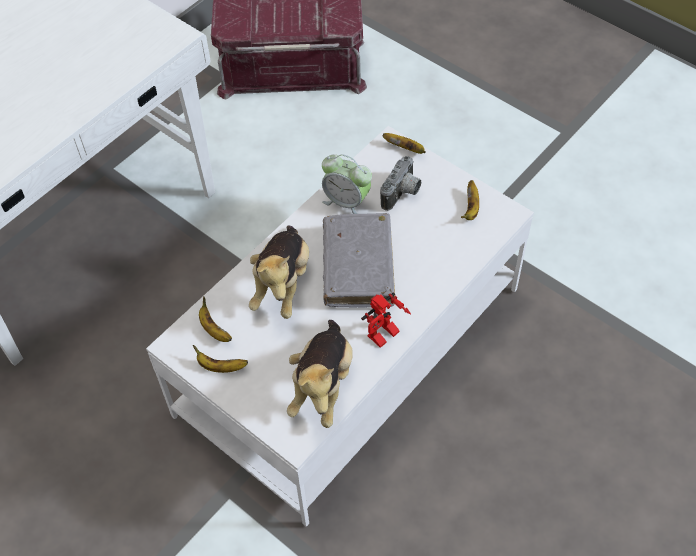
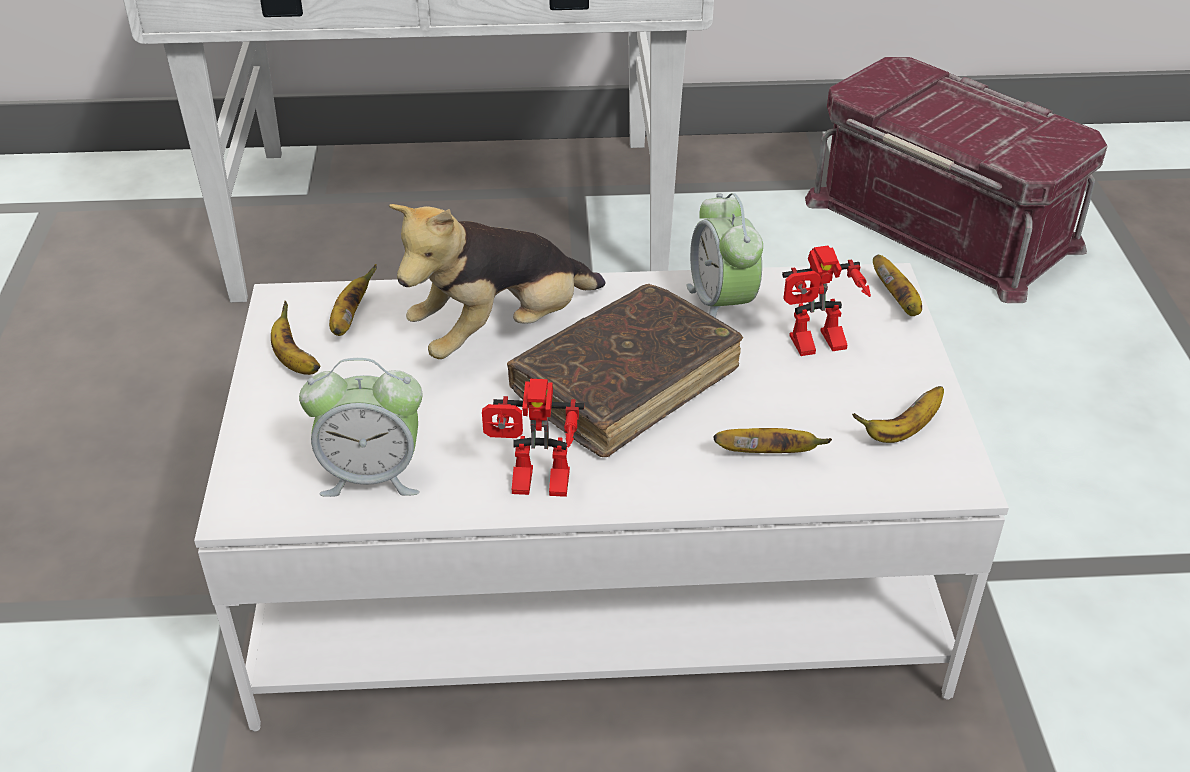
camera: 45 degrees right, 15 degrees down
(322, 385) = (372, 475): plush toy -> alarm clock
(358, 267) = (625, 383): grey book -> brown book
(403, 194) = (816, 347): camera -> toy robot
(441, 255) = (768, 453): none -> banana

